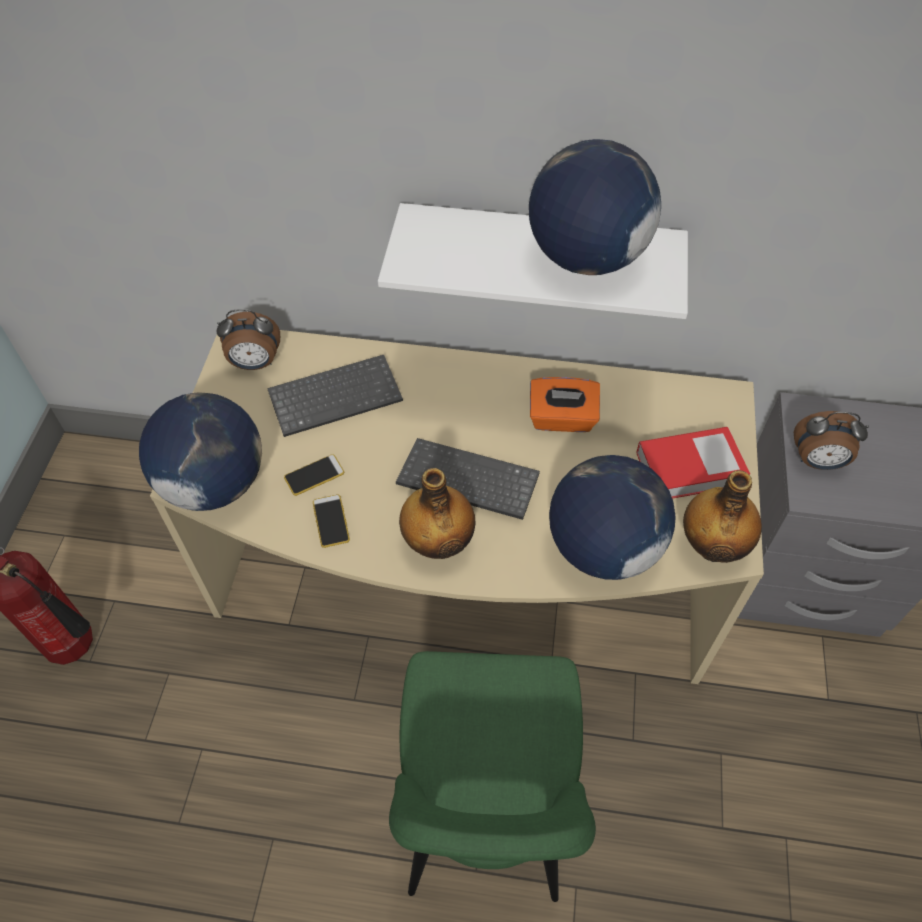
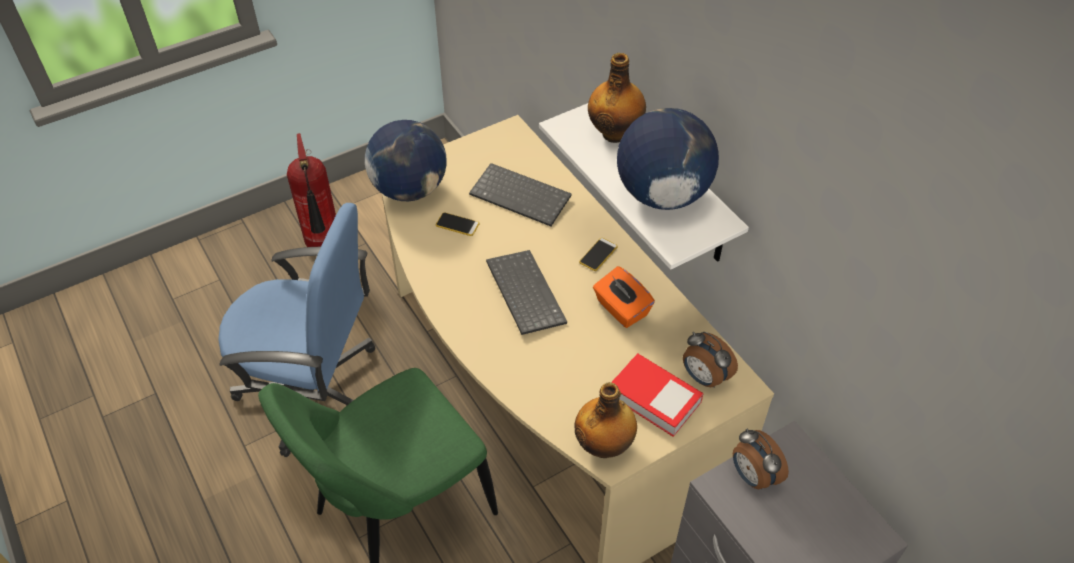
camera: 50 degrees right, 5 degrees down
(255, 364) = (505, 147): alarm clock -> alarm clock (704, 377)
(255, 792) = (314, 392): none -> blue office chair
(331, 521) = (435, 252): phone -> phone (598, 254)
(438, 542) = (468, 307): bottle -> bottle (615, 133)
(602, 548) = (543, 388): globe -> none

